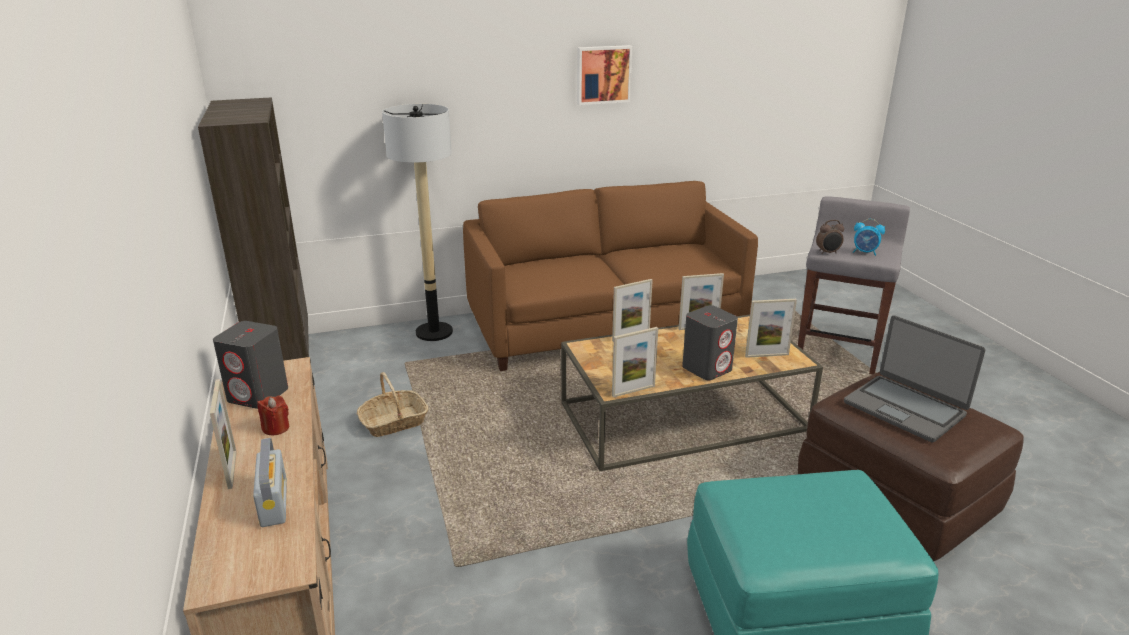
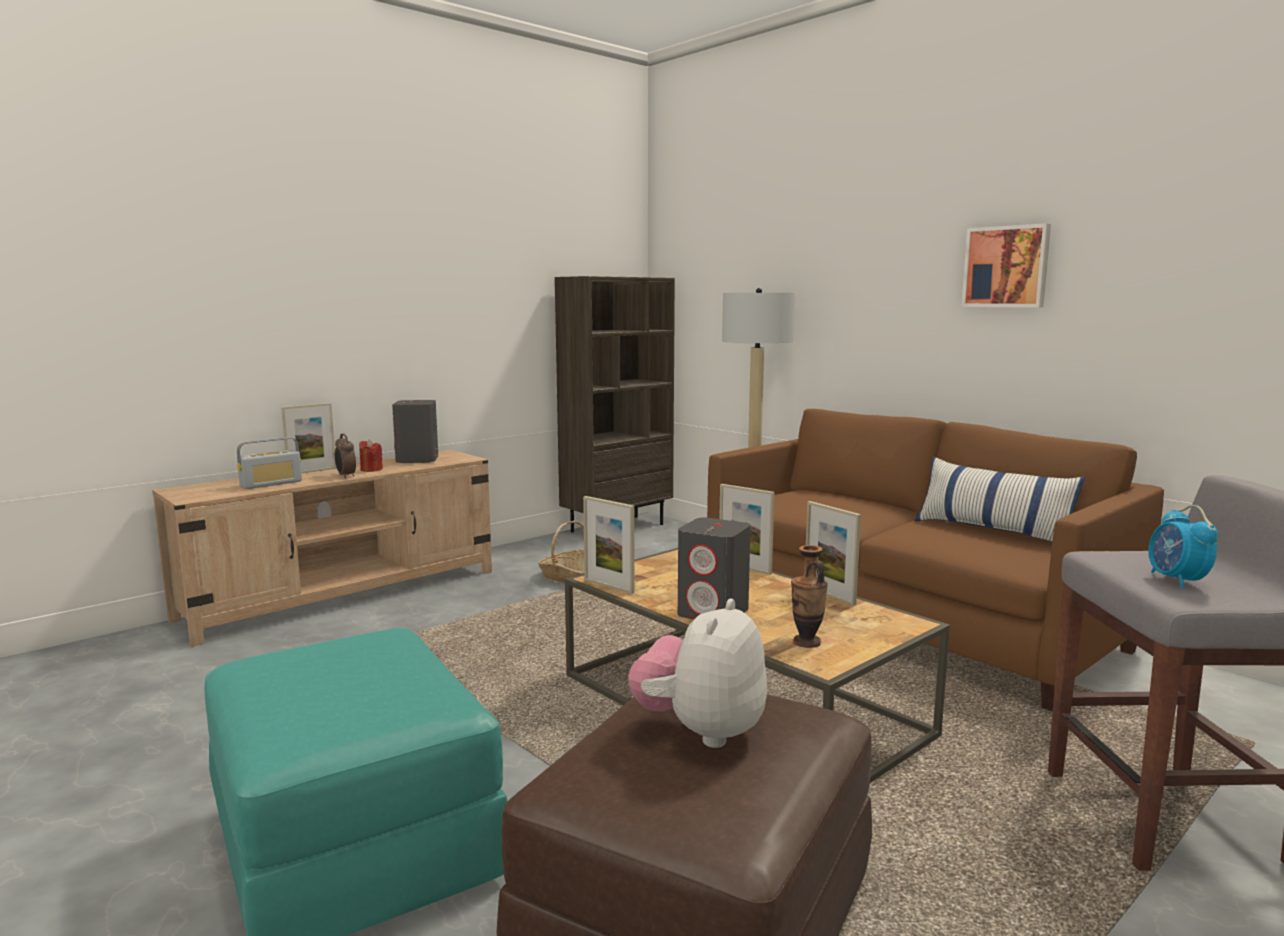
camera: 65 degrees right, 15 degrees down
(661, 251) = (992, 530): none -> pillow
(766, 355) = (806, 642): picture frame -> vase
(828, 253) = (1101, 558): alarm clock -> alarm clock (345, 476)
(905, 408) = (701, 731): laptop -> plush toy

